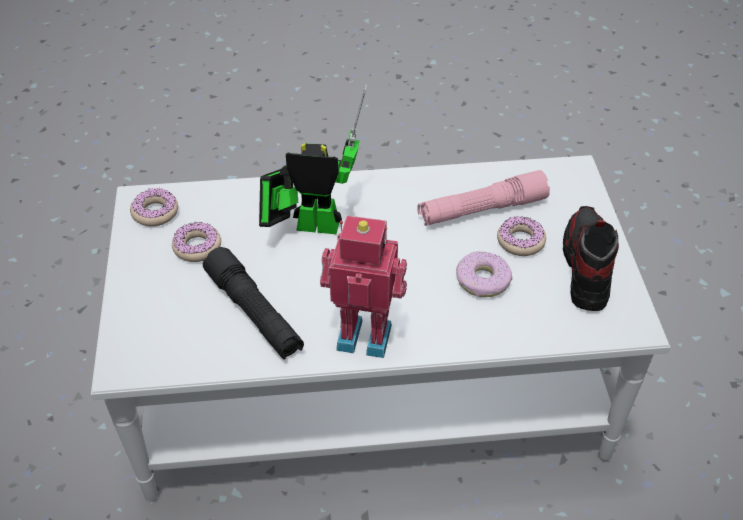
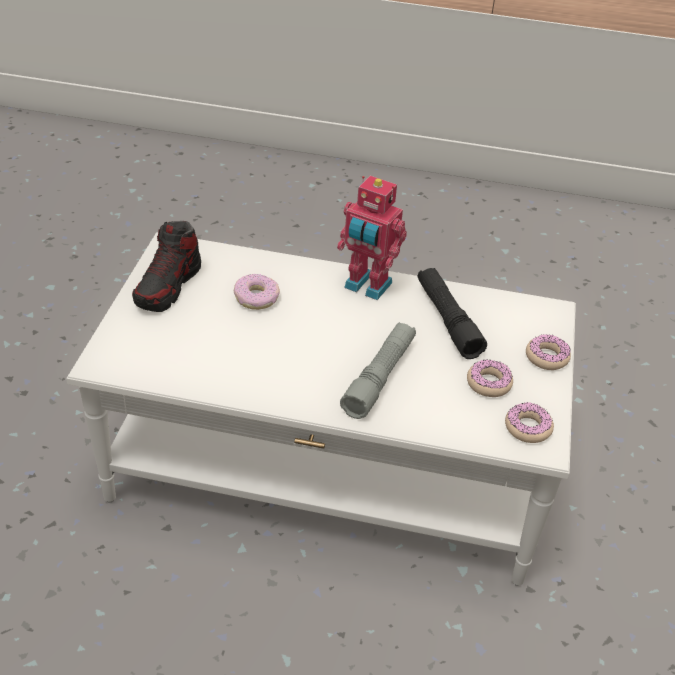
camera: 165 degrees left, 5 degrees down
(310, 225) = (379, 377): toy robot -> grey flashlight
(482, 210) = (216, 350): pink flashlight -> none
(520, 241) = (203, 317): donut -> donut (547, 357)

